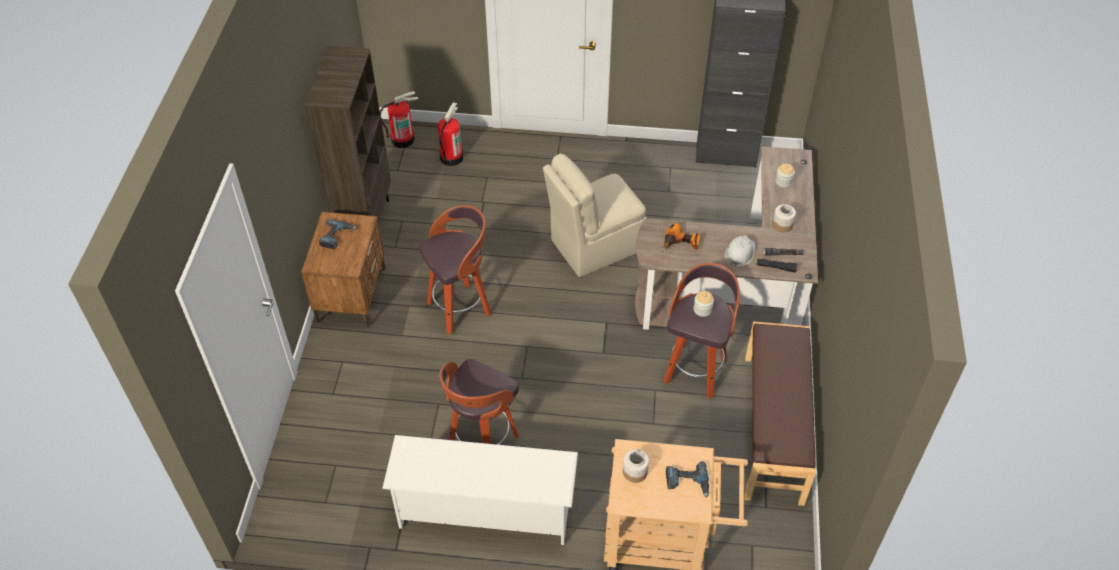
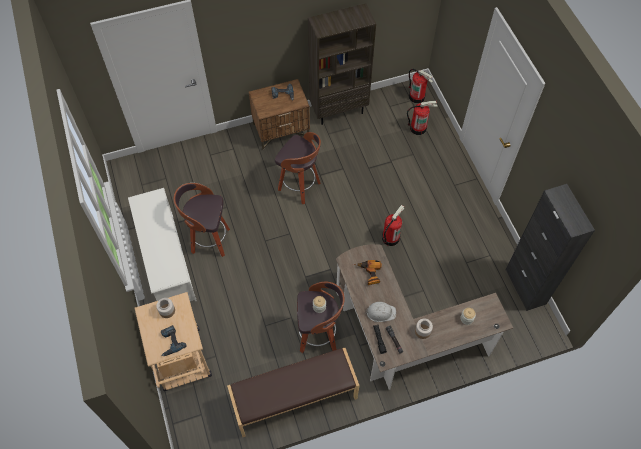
camera: 65 degrees right, 10 degrees up
(594, 245) = (390, 237): beige chair -> fire extinguisher

